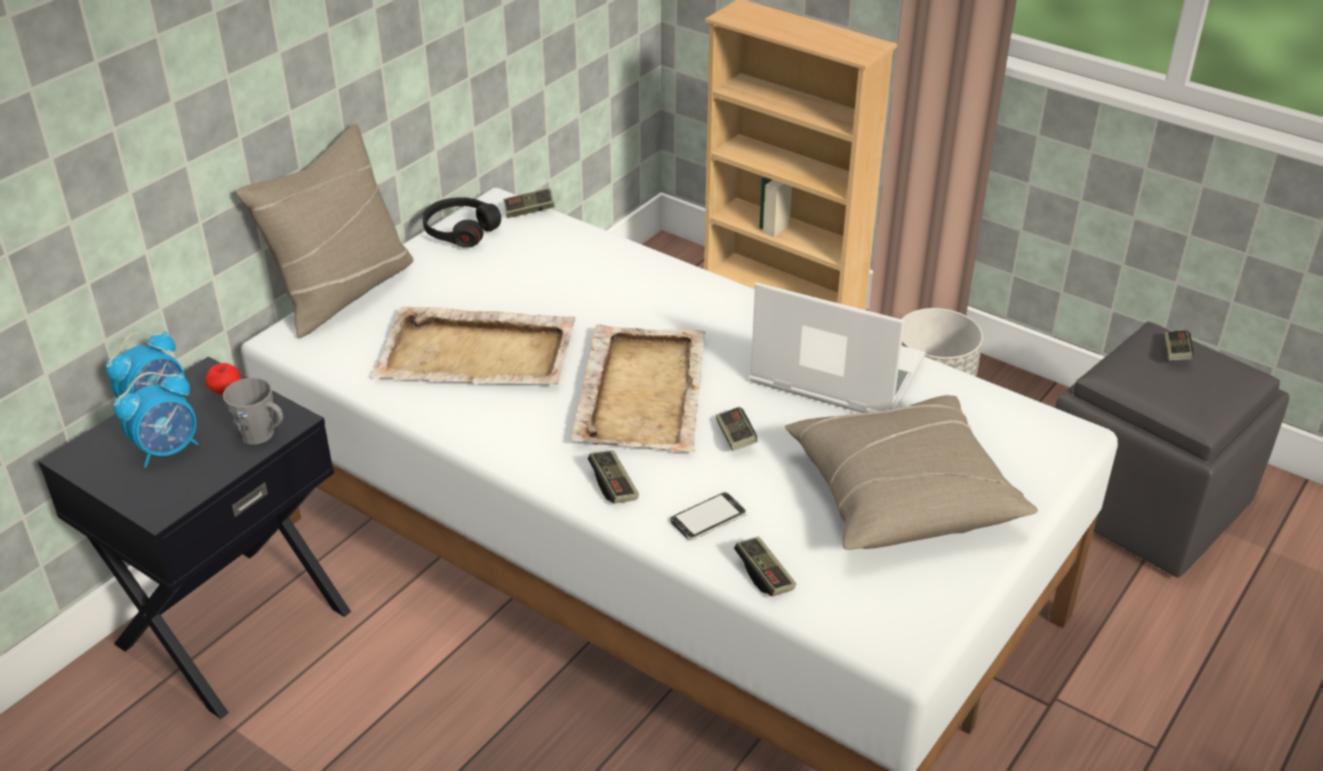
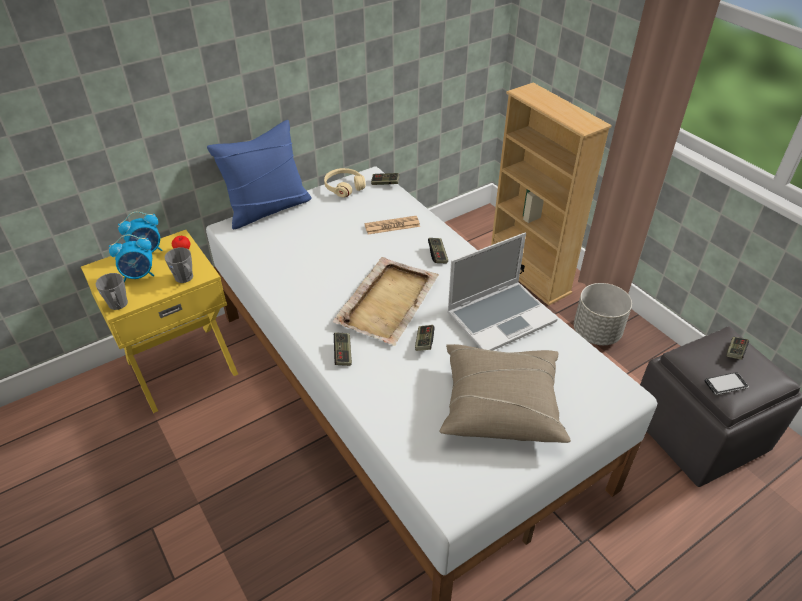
camera: 20 degrees right, 5 degrees up
(161, 507) = (118, 305): none -> grey mug
(232, 626) = (181, 365): black nightstand -> yellow nightstand
(342, 292) = (268, 209): beige pillow -> blue pillow
(460, 231) = (344, 187): black headphones -> beige headphones
(479, 354) = (315, 259): beige tray -> none
(581, 275) = (392, 226): none -> newspaper
(708, 518) = (383, 388): phone -> phone (725, 384)
(764, 575) = (395, 432): game controller -> game controller (437, 255)
(834, 373) = (501, 317): laptop -> laptop turned 105 degrees clockwise

